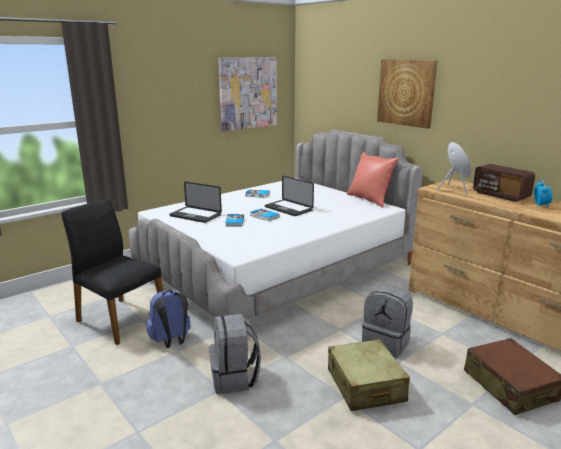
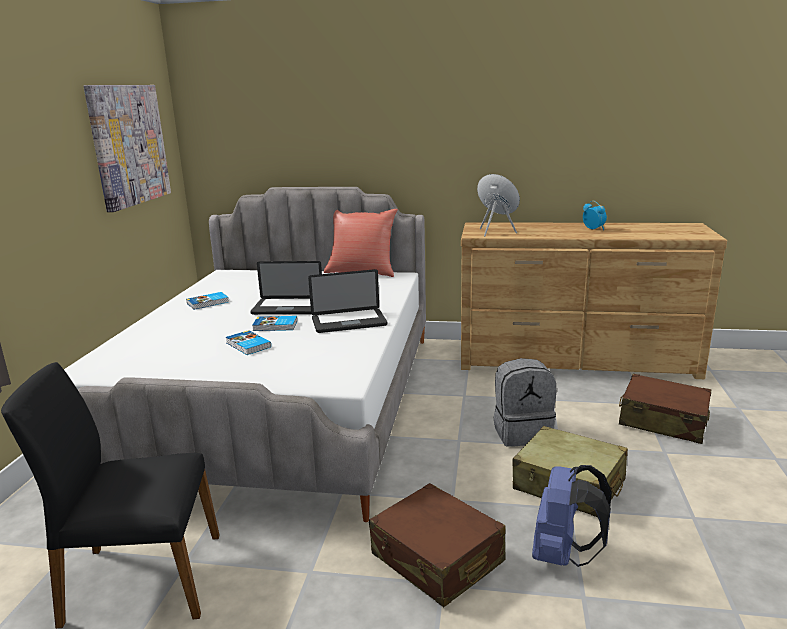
camera: 40 degrees left, 0 degrees up
(171, 341) = (281, 564): blue backpack -> blue backpack (563, 555)
(195, 215) = (168, 355): laptop -> laptop (349, 322)
(235, 378) = (437, 558): grey backpack -> brown suitcase
(406, 92) = (382, 123): picture -> none
(501, 195) = (545, 228): radio -> none

